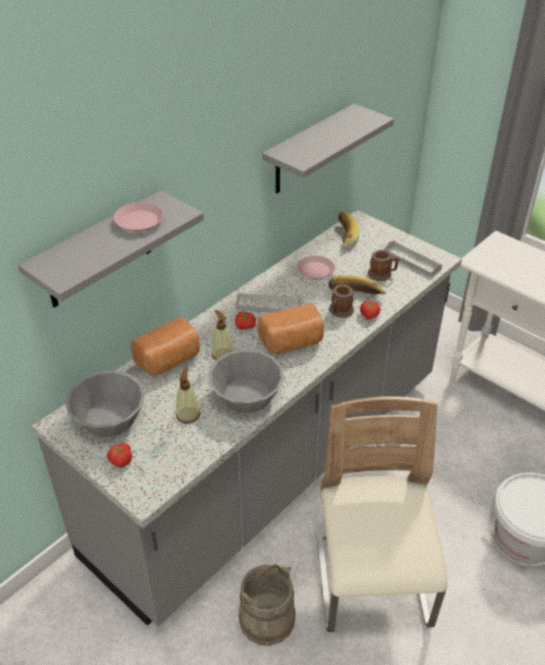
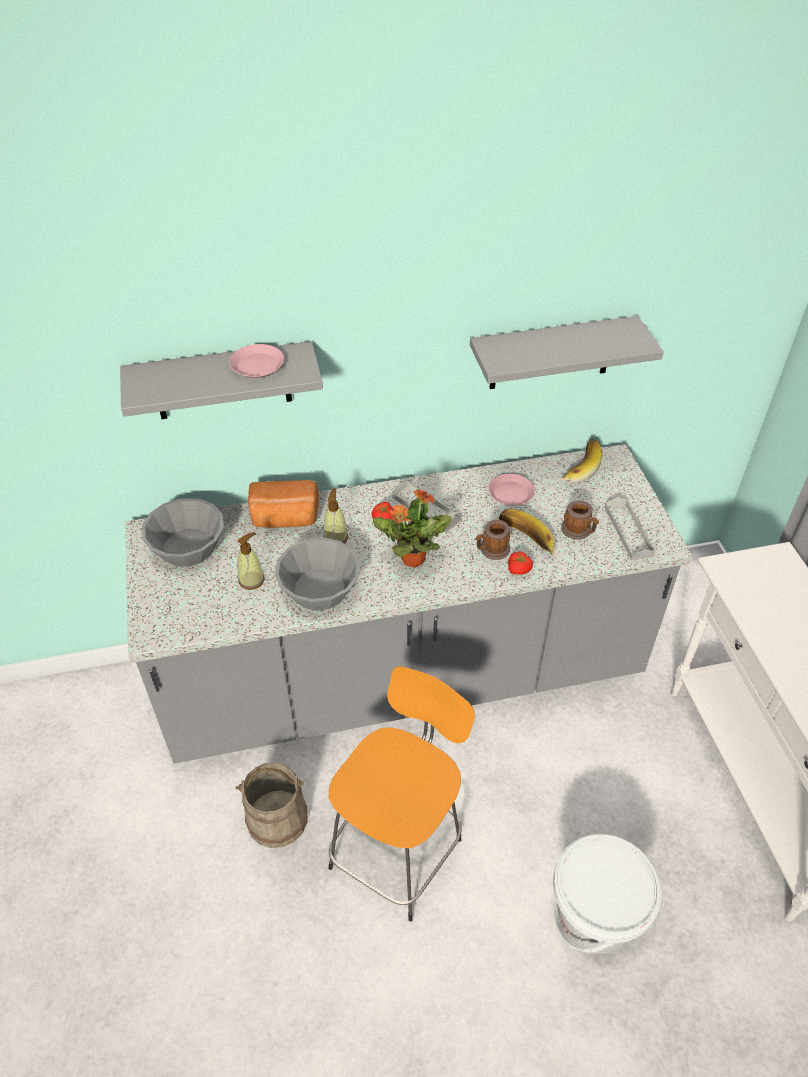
camera: 35 degrees right, 5 degrees up
(120, 460) = (161, 591): tomato -> none
(292, 342) = (412, 559): bread -> potted plant
(371, 582) = (398, 849): beige chair -> orange stool

